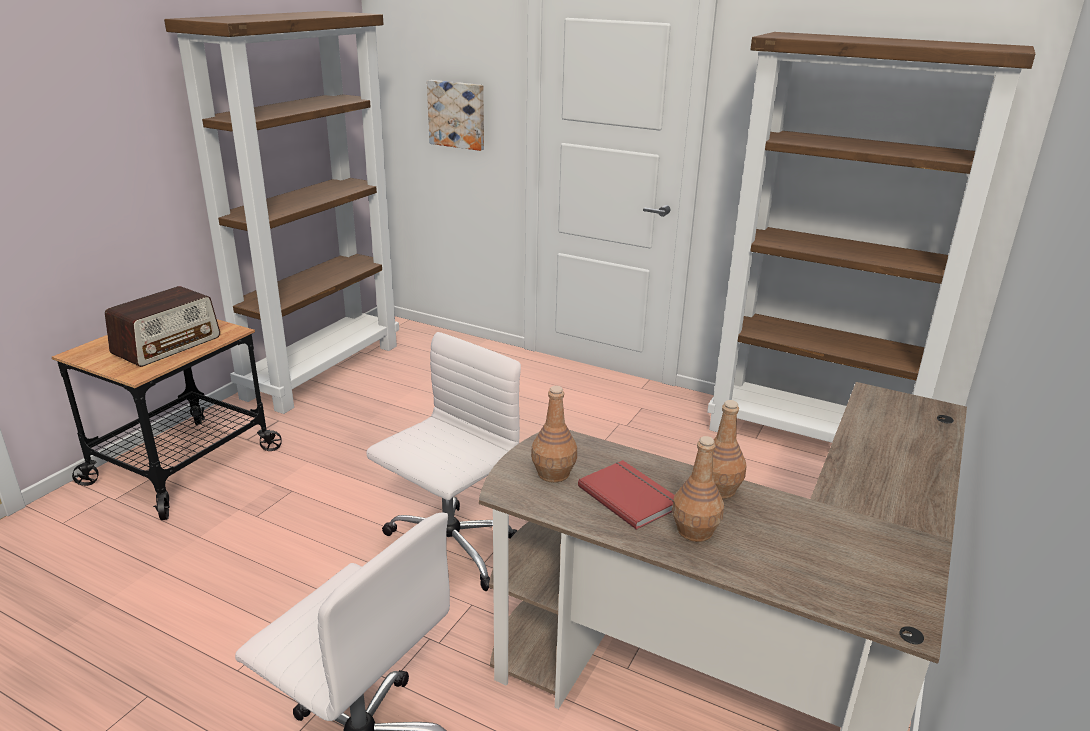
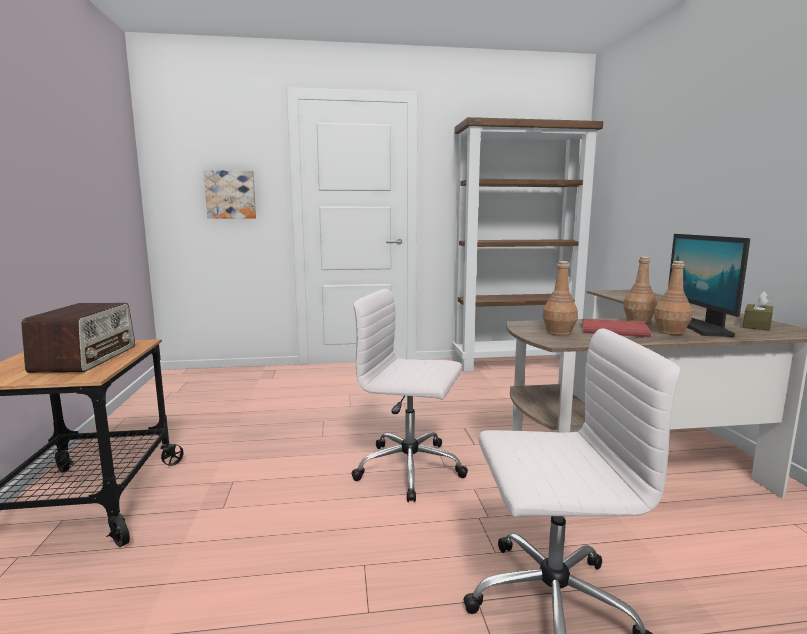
camera: 35 degrees left, 15 degrees down
(323, 370) = (151, 408): brown bookcase -> none
(447, 550) = (411, 469): white office chair -> white office chair turned 75 degrees counterclockwise
(766, 538) = (699, 327): none -> monitor
(876, 572) = (756, 325): none -> brown tissue box

